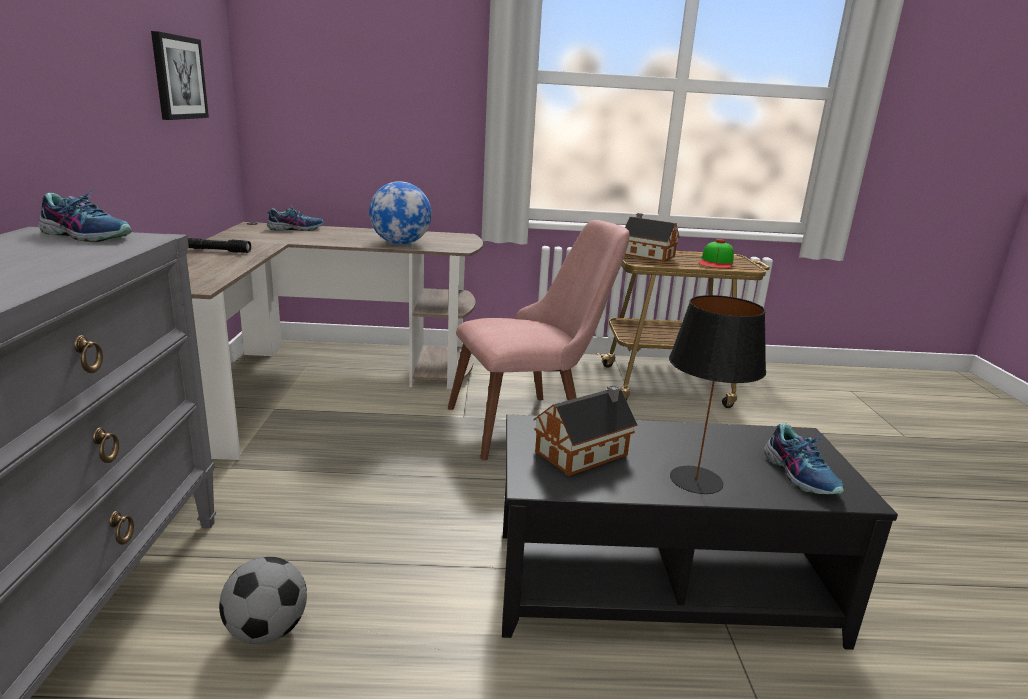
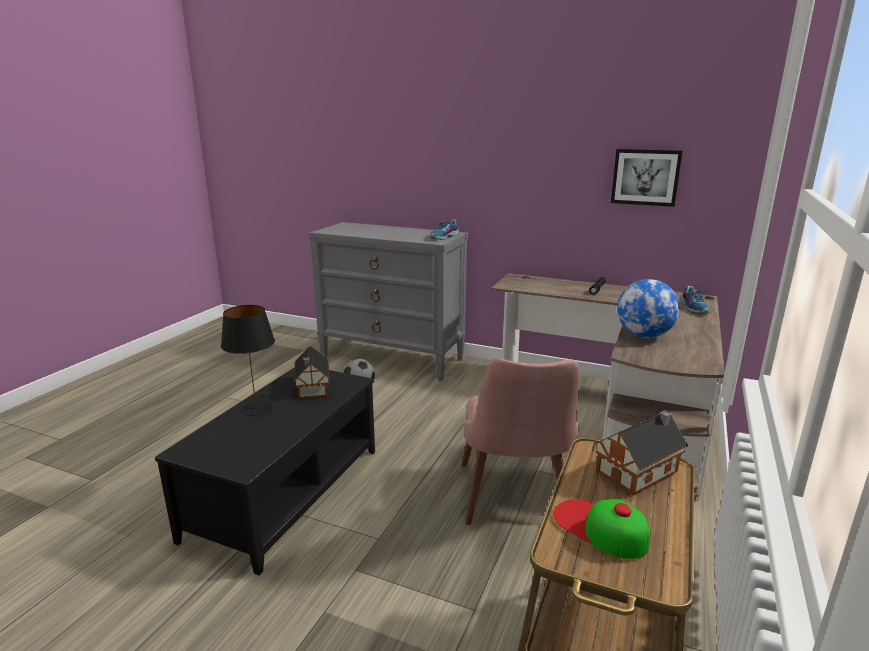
camera: 115 degrees right, 0 degrees up
(801, 474) = (218, 443): shoe -> none

